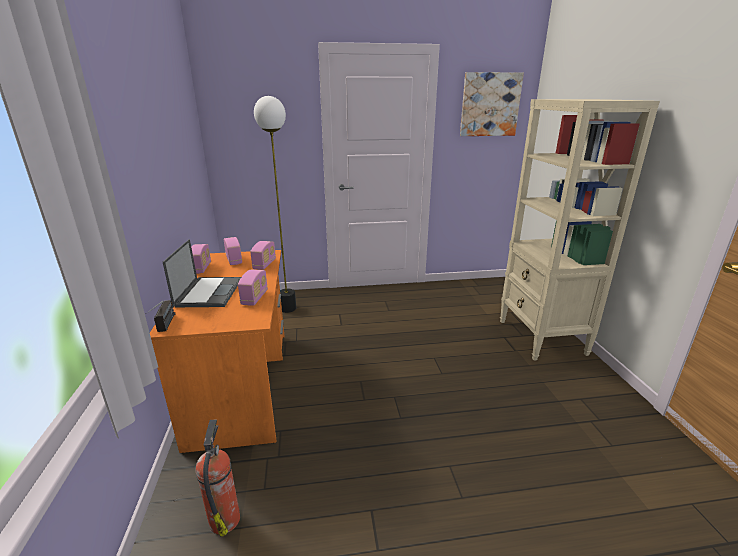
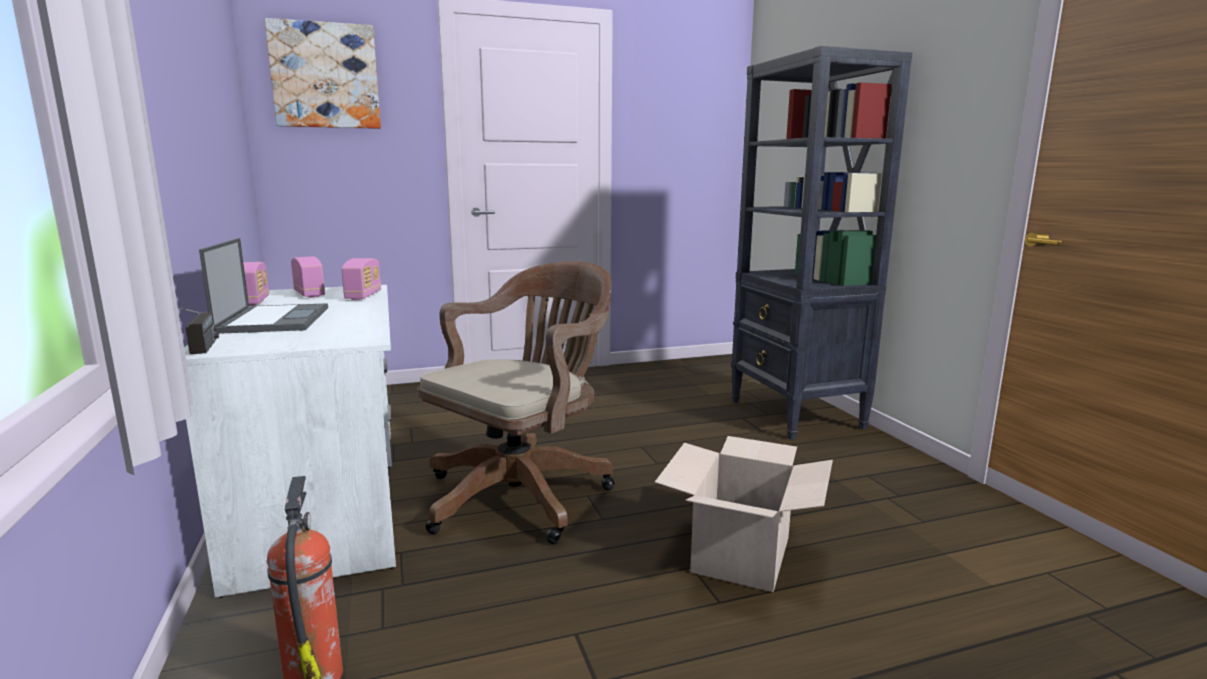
camera: 10 degrees left, 10 degrees down
(242, 383) = (324, 500): orange desk -> white desk
(255, 298) = (356, 321): radio -> none
(288, 308) = (392, 405): floor lamp -> none
(356, 390) = (524, 493): none -> brown office chair
(483, 459) = (742, 555): none -> cardboard box
(490, 105) = (687, 97): picture -> picture (325, 76)
(541, 337) = (796, 415): beige bookcase -> black bookcase

